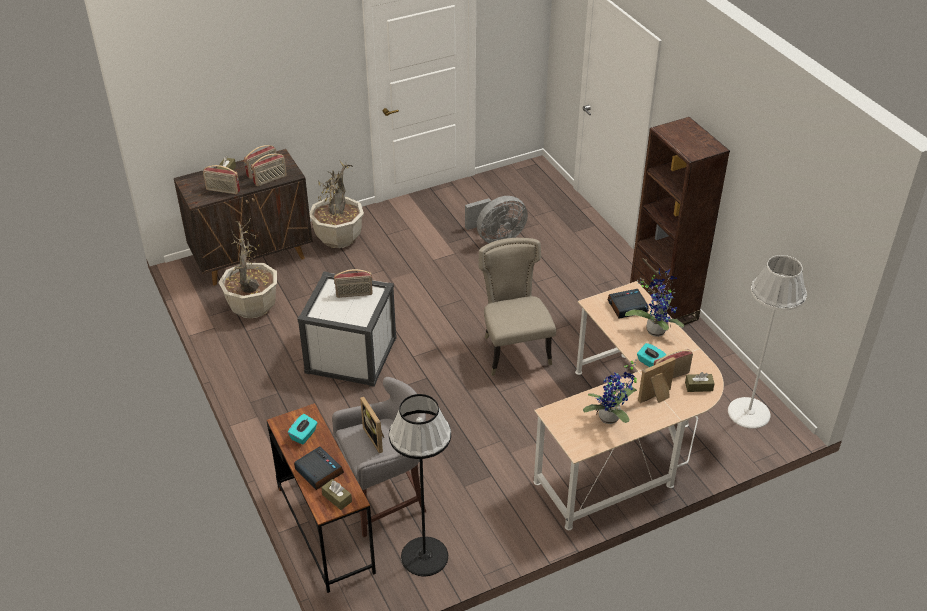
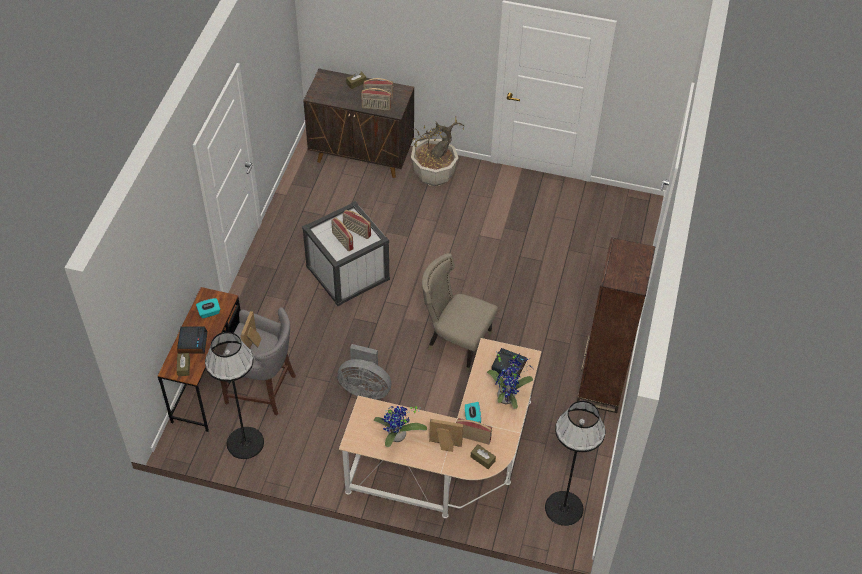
camera: 40 degrees right, 10 degrees up
(223, 190) = (337, 98): radio -> radio (342, 241)
(252, 307) = (324, 194): potted plant -> none
(496, 238) = (544, 246): grey fan -> grey fan (365, 388)
(513, 350) = (456, 343): beige chair -> beige chair turned 90 degrees counterclockwise
(748, 413) = (563, 508): white floor lamp -> black floor lamp

